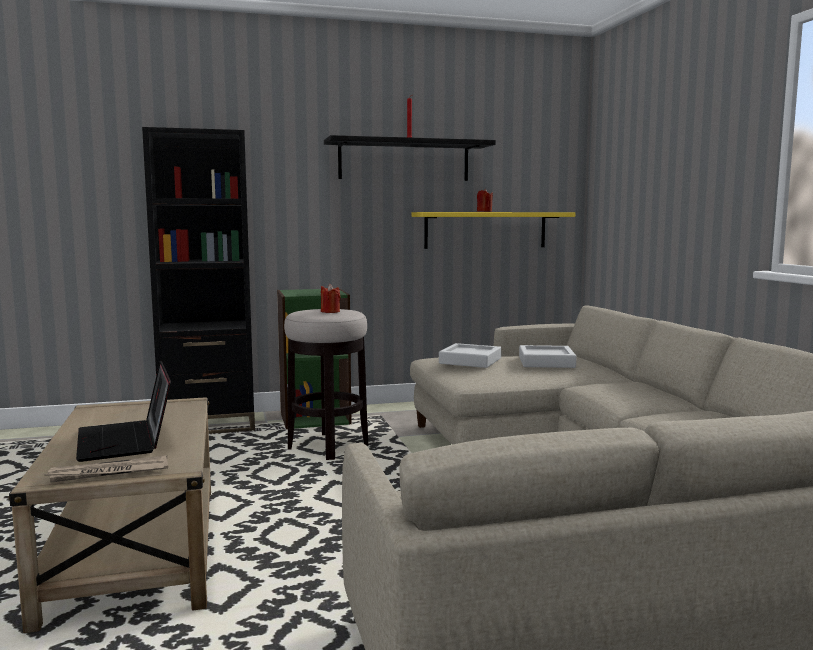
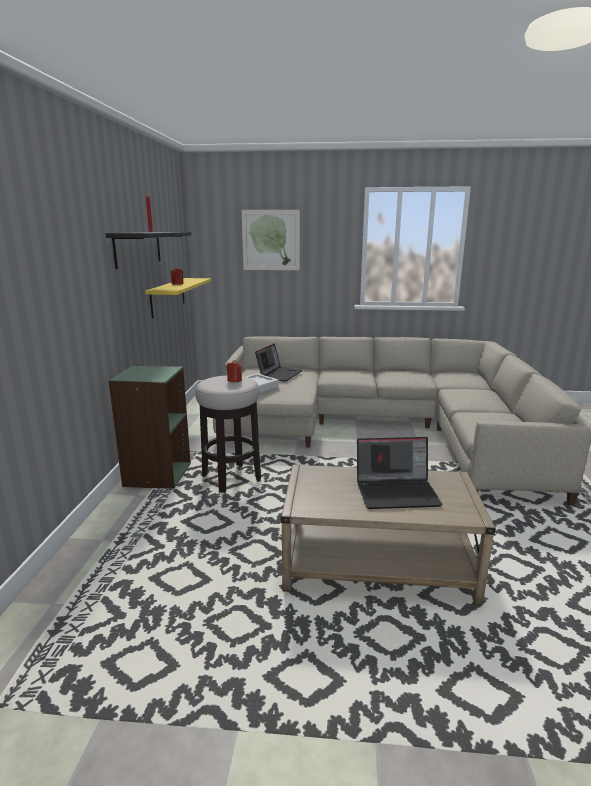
camera: 70 degrees left, 10 degrees up
(109, 473) = (462, 496): newspaper -> none
(208, 425) = (118, 523): black bookcase -> none
(546, 362) = (279, 374): grey tray -> laptop
(661, 149) = (271, 240): none -> picture

